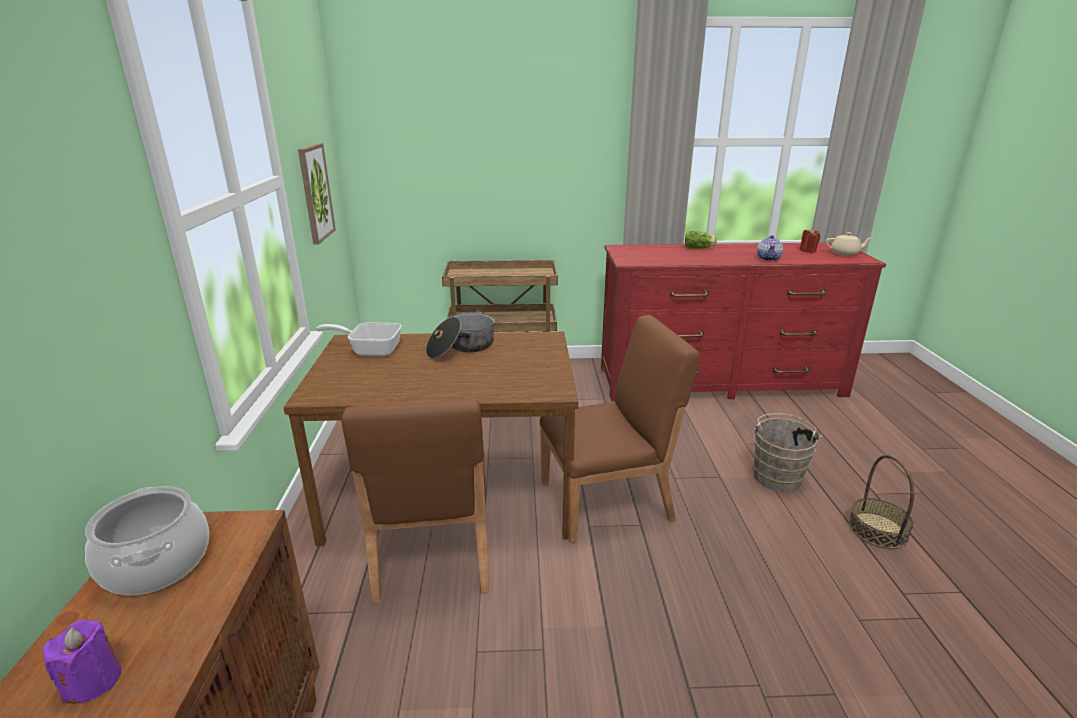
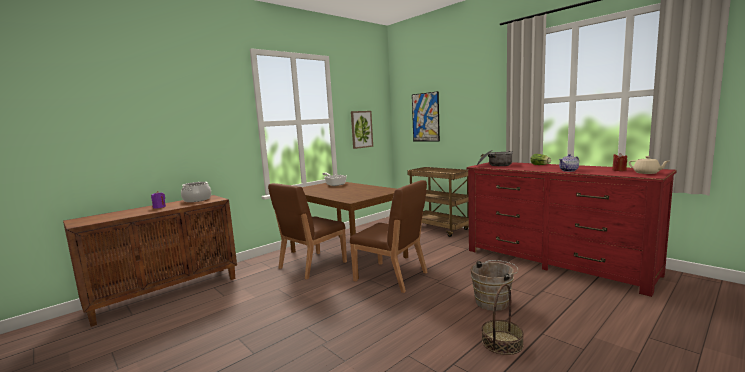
camera: 50 degrees right, 15 degrees down
(440, 158) = (425, 117): none -> picture
(461, 347) = (359, 188): cooking pot -> cooking pot (494, 165)

